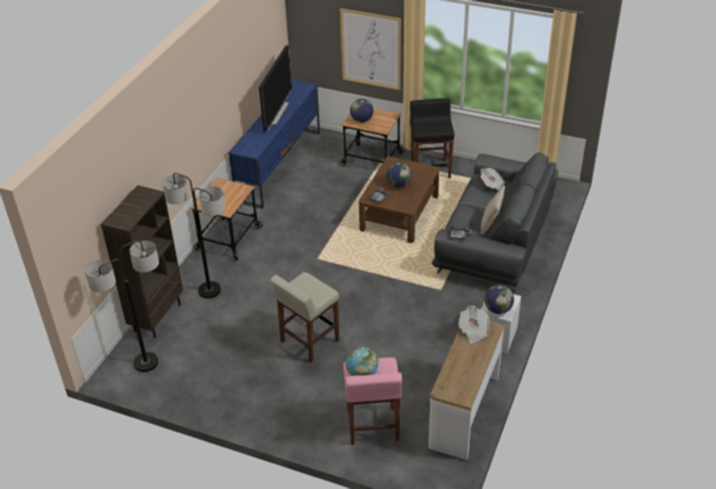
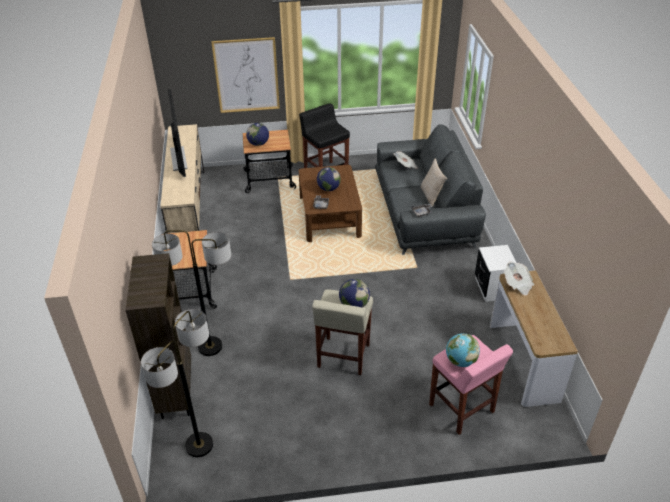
camera: 30 degrees left, 0 degrees up
(280, 165) = (189, 210): blue tv stand -> beige tv stand
(498, 309) = (500, 262): globe -> globe (354, 305)

